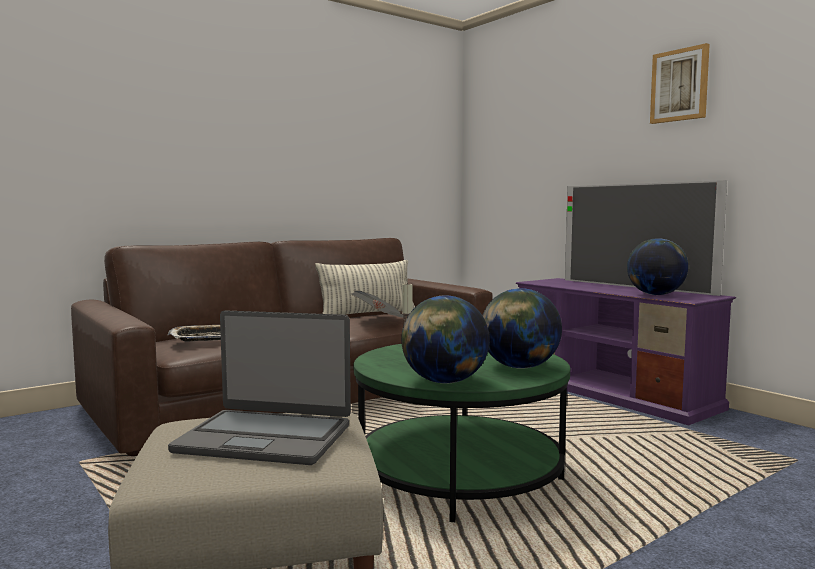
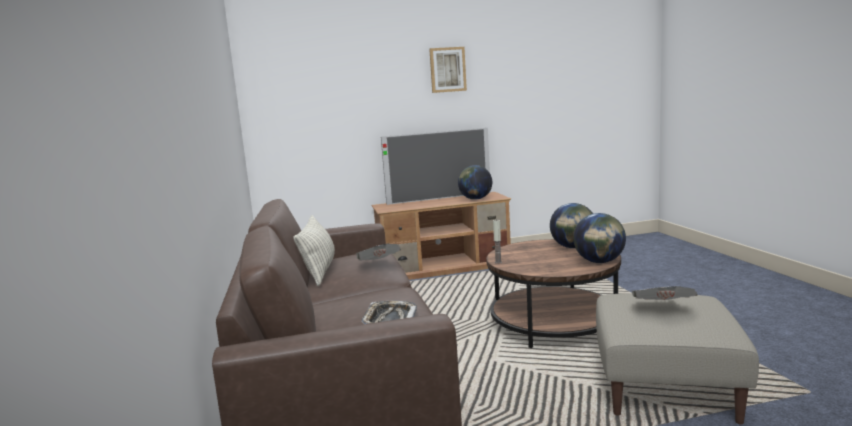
camera: 65 degrees left, 5 degrees up
(265, 438) = (663, 310): laptop -> newspaper
(459, 474) = (553, 323): green coffee table -> brown coffee table
(612, 391) = (445, 267): purple tv stand -> brown tv stand

